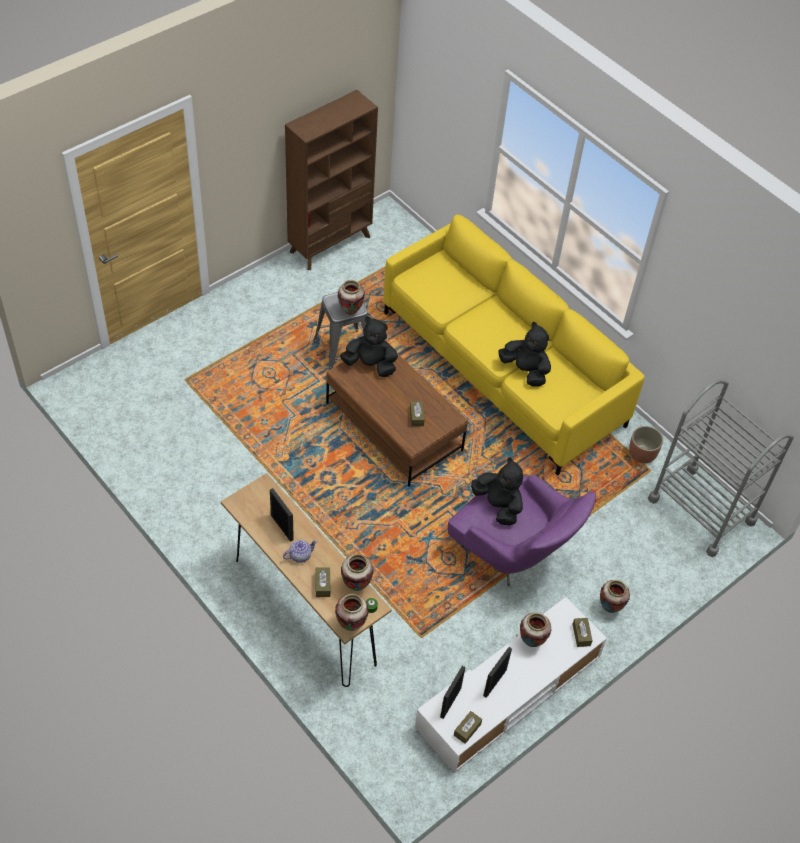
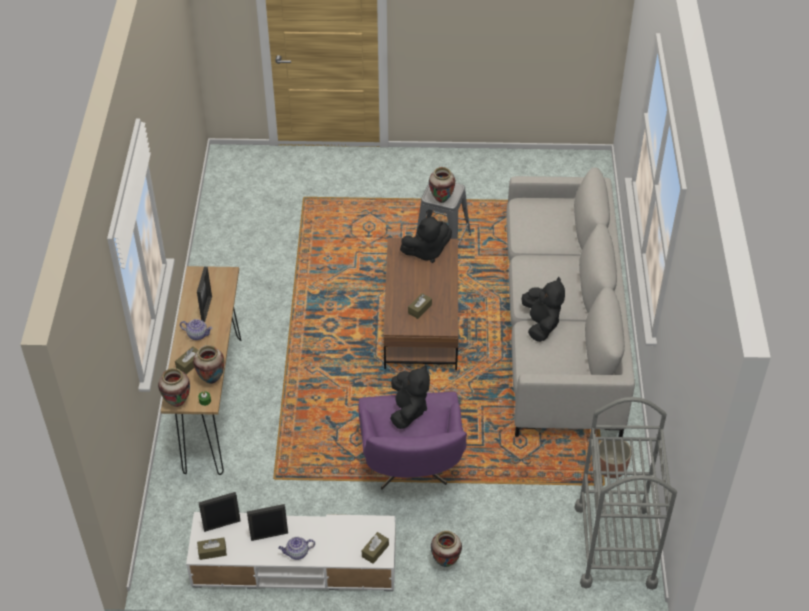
camera: 45 degrees right, 5 degrees down
(330, 244) = (520, 161): brown bookcase -> none
(370, 365) = (426, 252): black plush toy -> black plush toy turned 105 degrees clockwise
(501, 369) = (560, 329): yellow sofa -> grey sofa
(529, 680) = (297, 553): none -> teapot
(531, 642) = (330, 527): vase -> none

